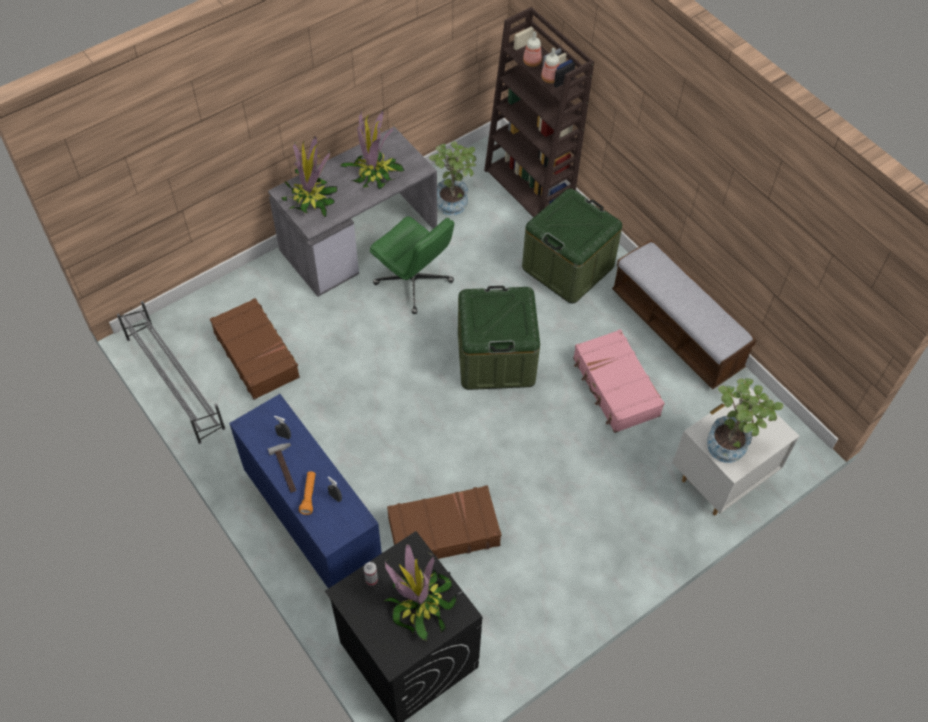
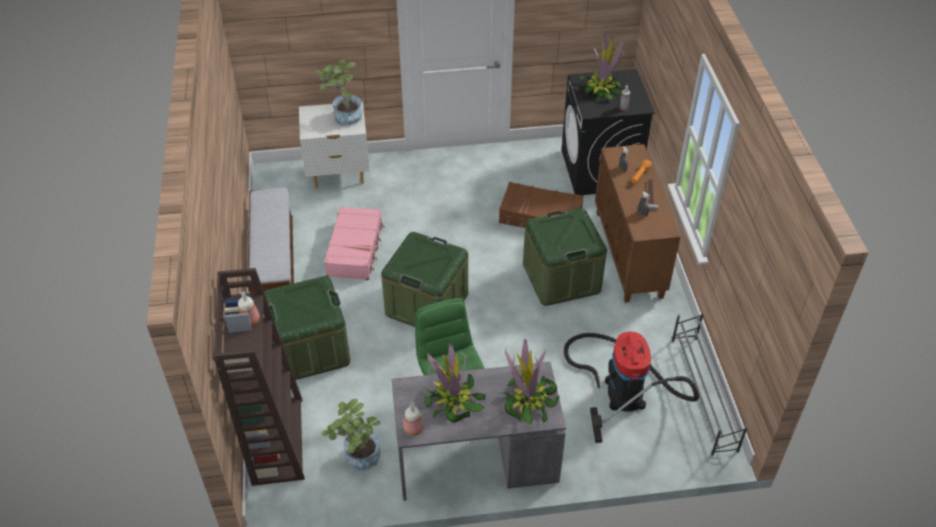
camera: 150 degrees left, 10 degrees down
(257, 354) = (622, 388): brown suitcase -> vacuum cleaner
(312, 523) = (629, 254): blue cabinet -> brown cabinet
(375, 454) = (561, 278): none -> green storage box
(531, 62) = (250, 345): bottle -> bottle (414, 428)

